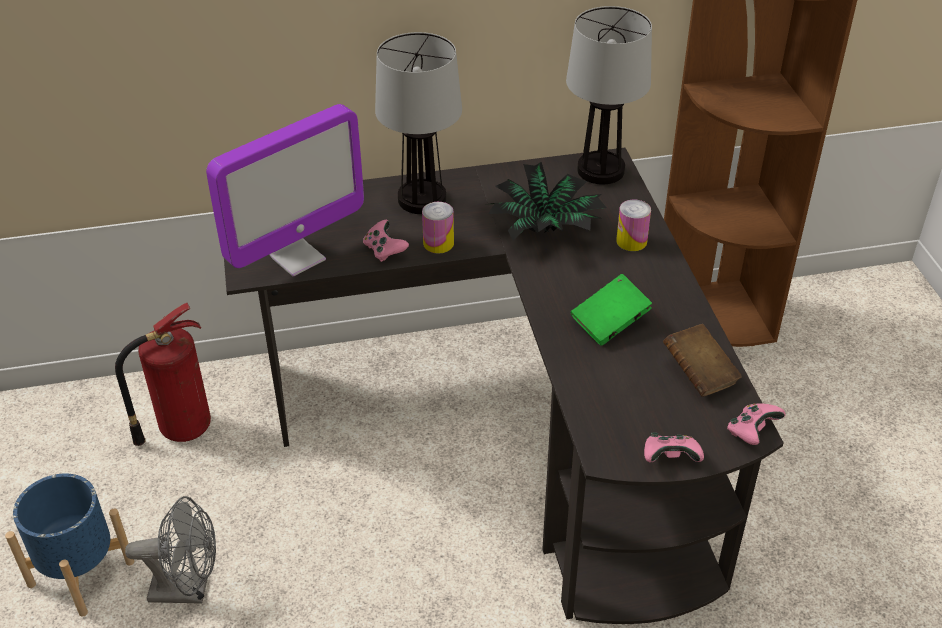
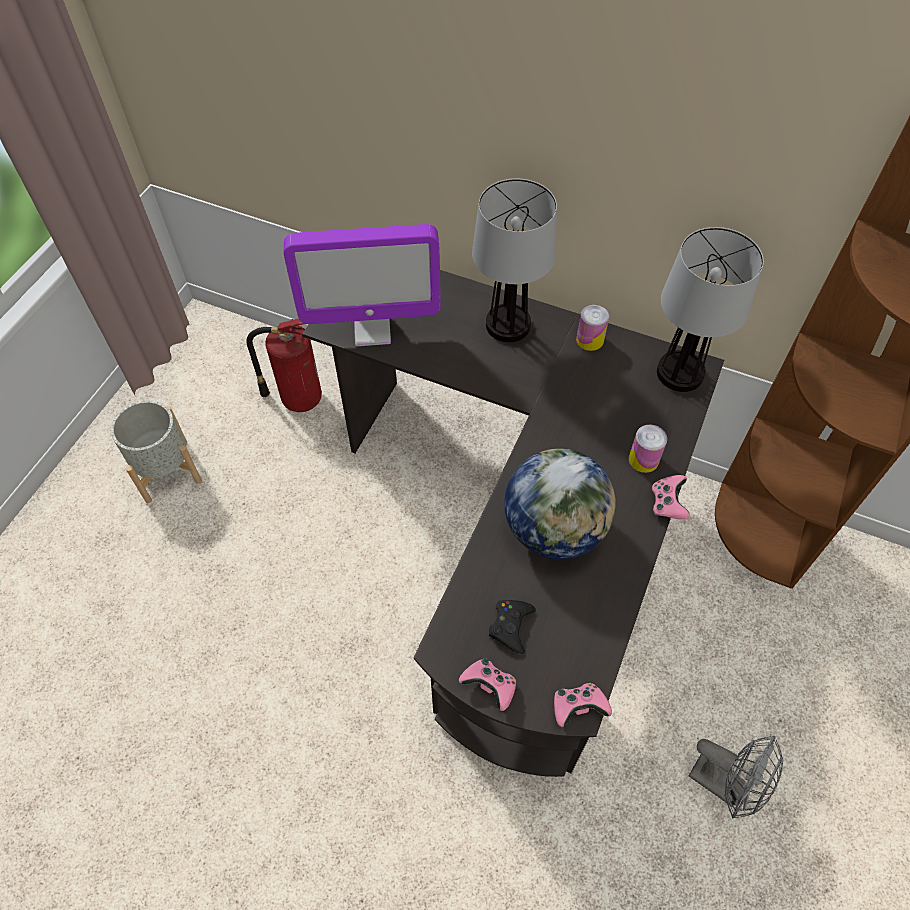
camera: 35 degrees right, 15 degrees up
(81, 573) = (167, 471): blue planter -> grey planter
(188, 589) = (217, 524): grey fan -> grey fan (724, 784)
(384, 250) = (439, 359): pink game controller -> pink game controller (667, 504)
(438, 243) = (485, 374): can -> can (590, 340)
(545, 230) = (580, 408): potted plant -> none
(610, 323) = (554, 529): green book -> globe
(644, 407) = (511, 626): none -> black game controller
(699, 373) = (585, 623): brown book -> none

